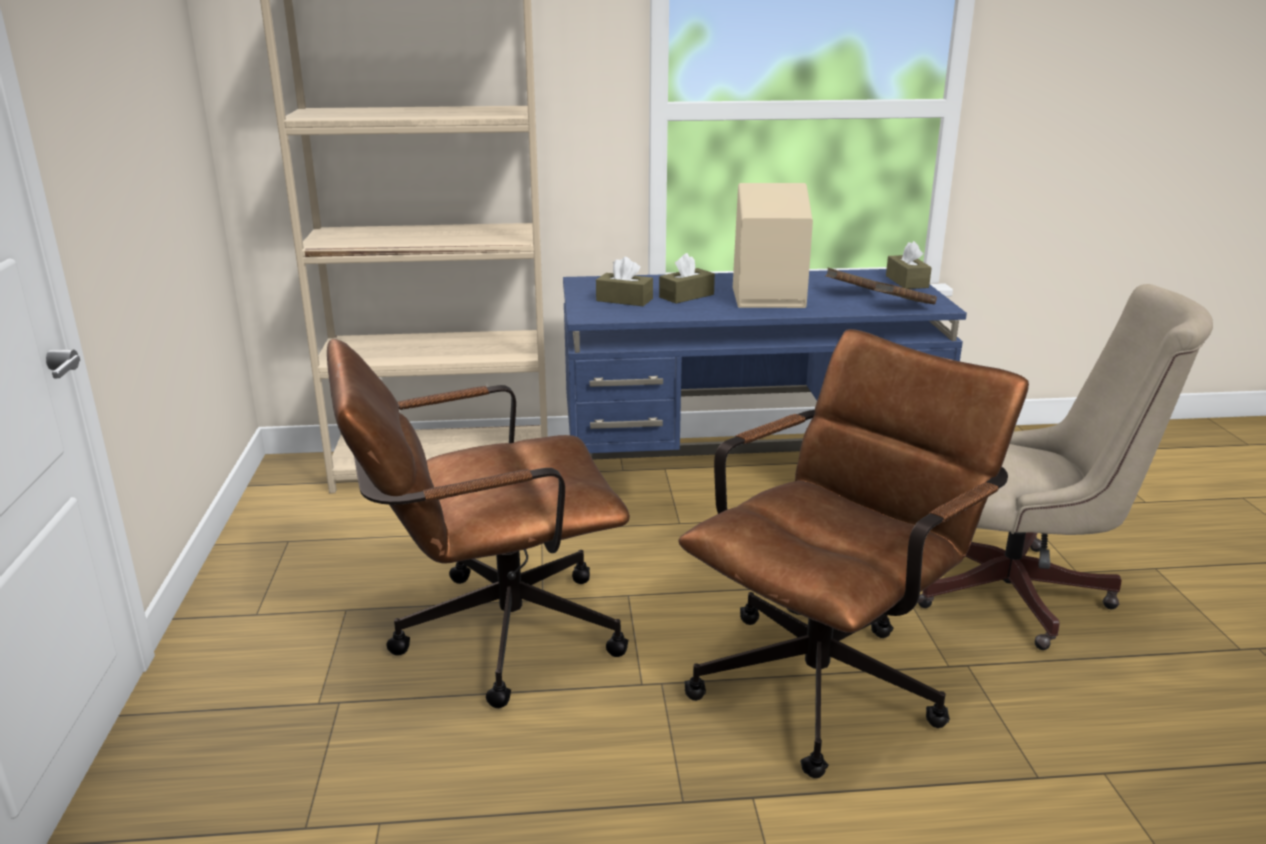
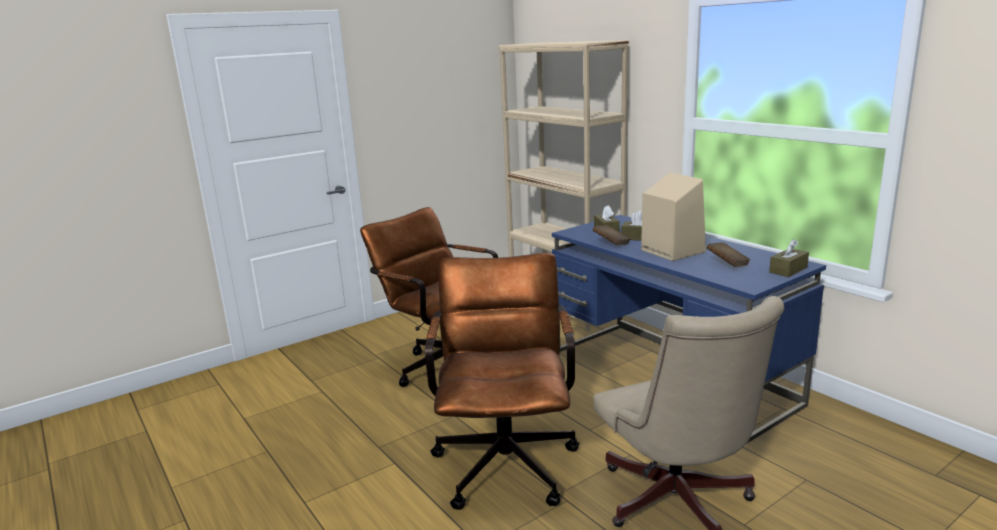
camera: 60 degrees right, 5 degrees down
(830, 677) = (506, 458): brown office chair -> brown office chair turned 105 degrees counterclockwise
(903, 307) = (727, 279): brown book -> brown book (611, 243)

